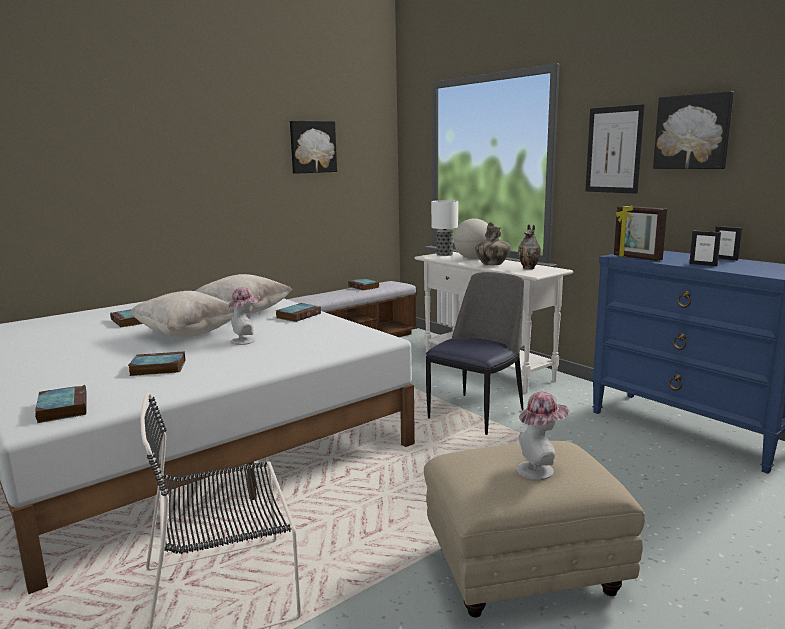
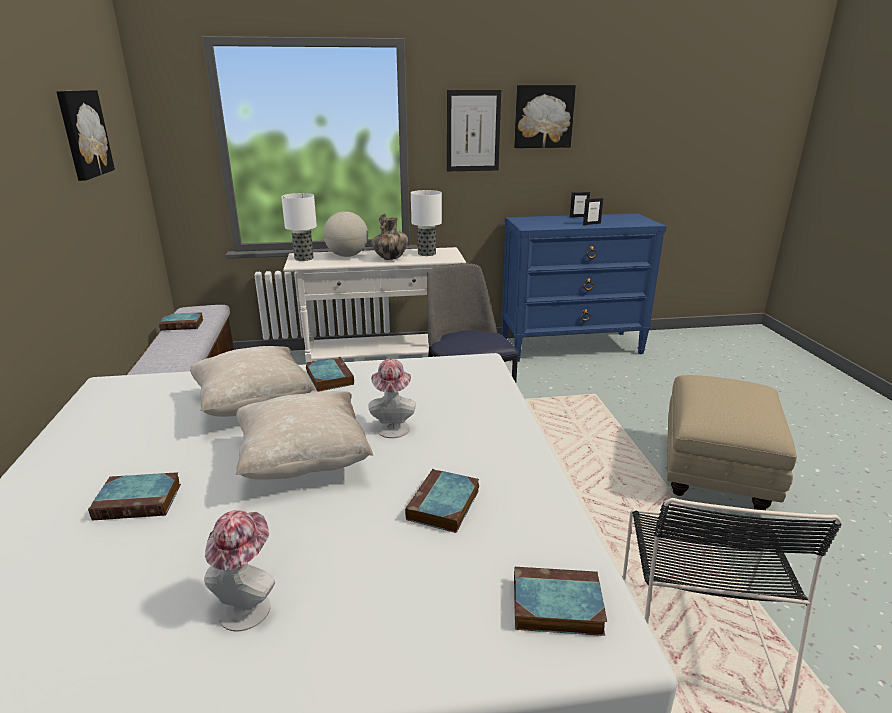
camera: 60 degrees left, 10 degrees up
(529, 268) = (427, 253): vase -> table lamp
(539, 469) = (743, 395): hat -> hat (248, 605)
(636, 258) = (545, 227): picture frame -> none

